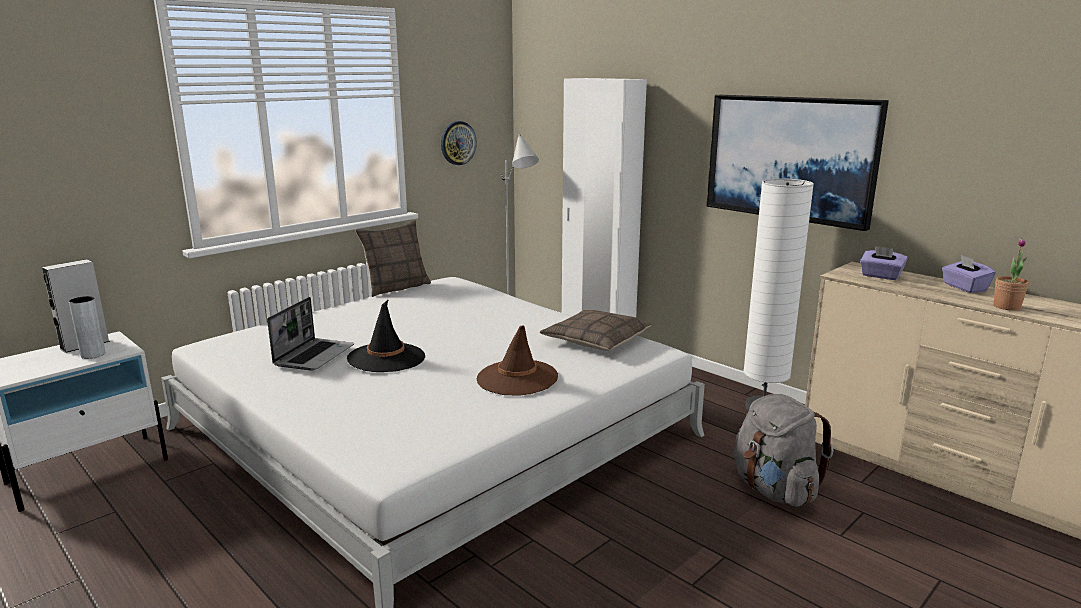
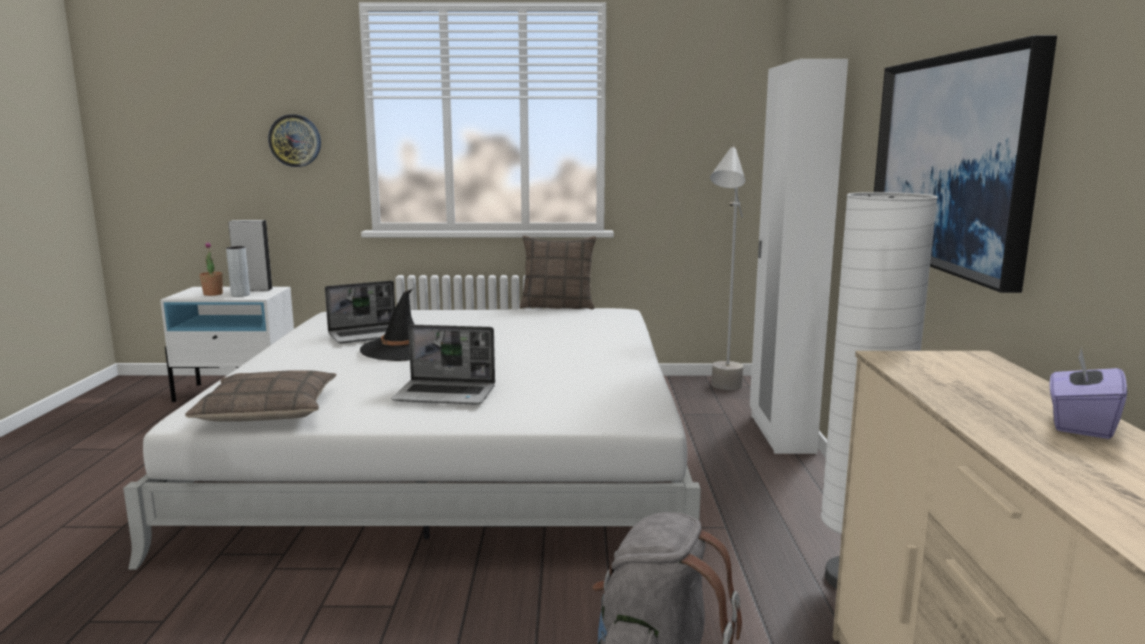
camera: 45 degrees right, 5 degrees down
(458, 143) = (683, 157): wall clock -> wall clock (295, 140)
(517, 378) = (446, 394): brown hat -> laptop
(595, 340) = (609, 390): pillow -> pillow (268, 410)
(880, 276) = (960, 373): purple tissue box -> none
(1006, 307) = (1057, 467): potted plant -> potted plant (213, 294)

